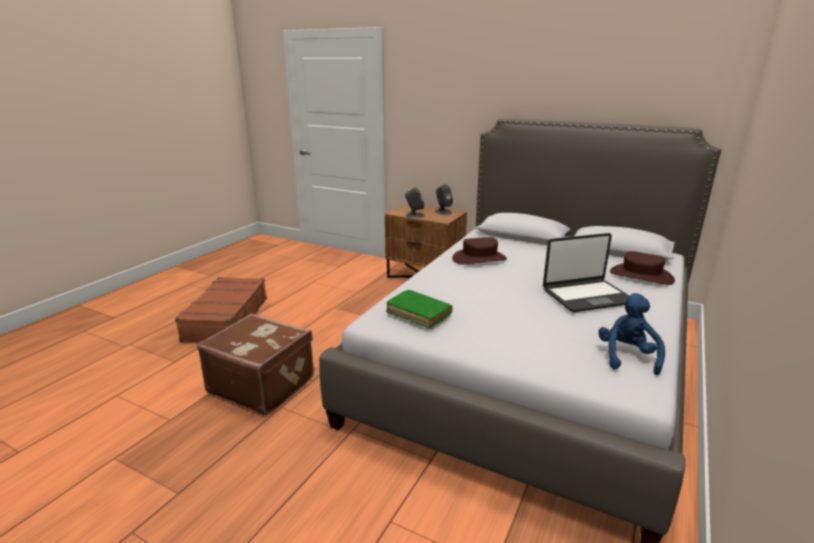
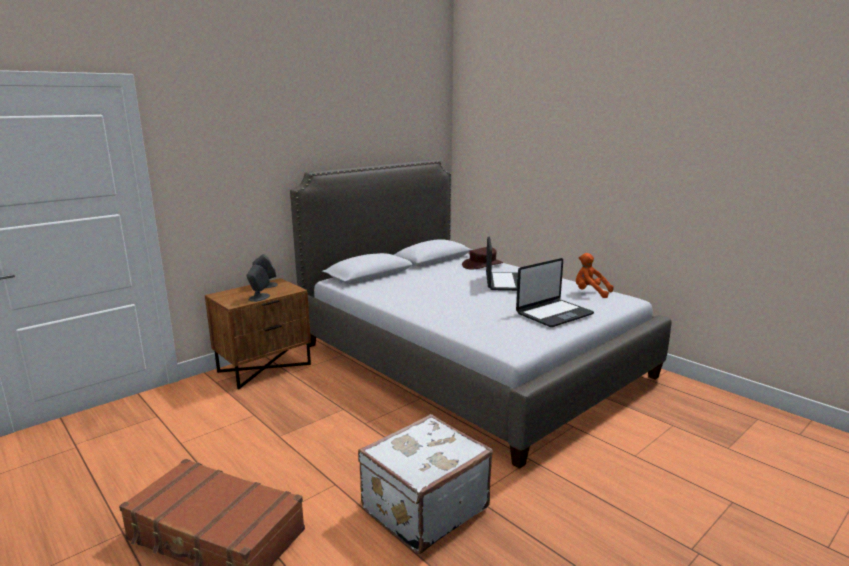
camera: 70 degrees left, 5 degrees down
(262, 384) = (423, 507): brown suitcase -> white suitcase
(419, 314) = (512, 331): green book -> none
(479, 258) = (410, 296): brown hat -> none
(501, 334) = (553, 314): none -> laptop
(627, 357) = (590, 293): blue plush toy -> orange plush toy

